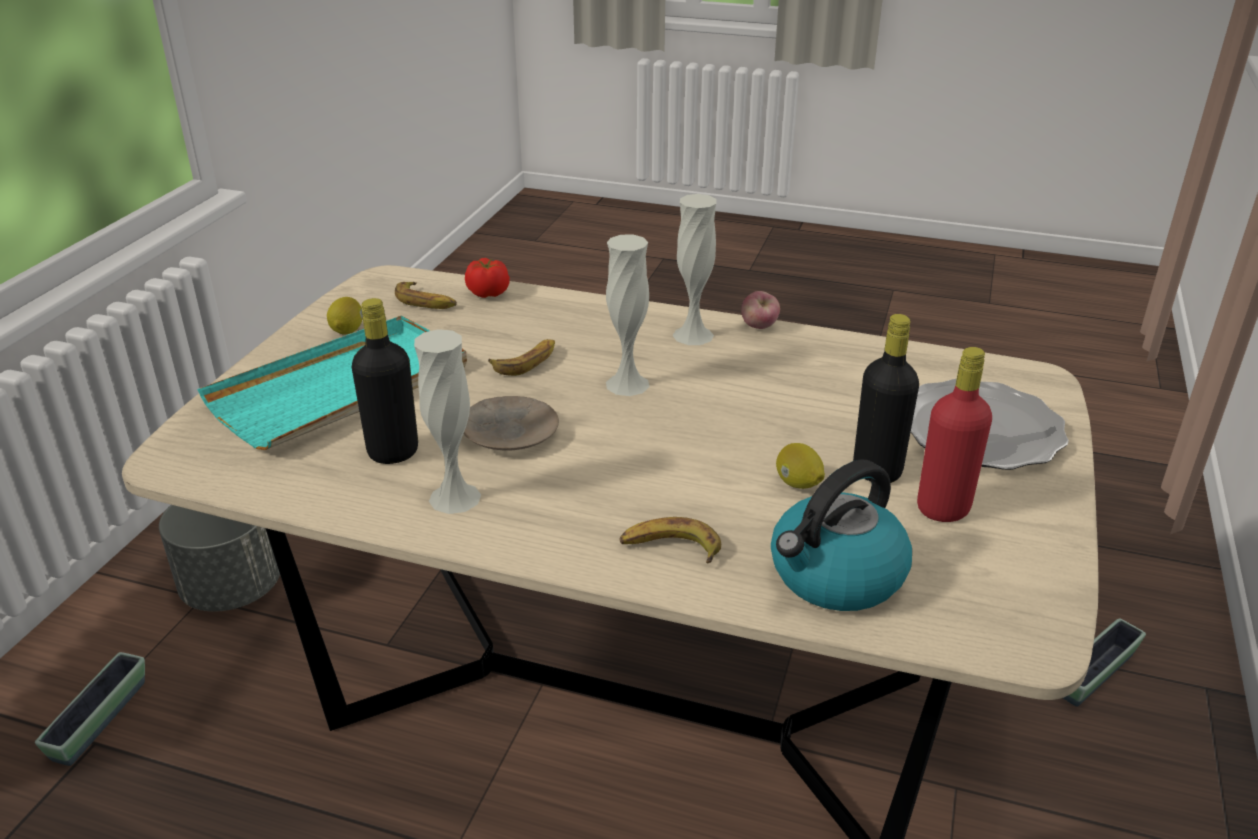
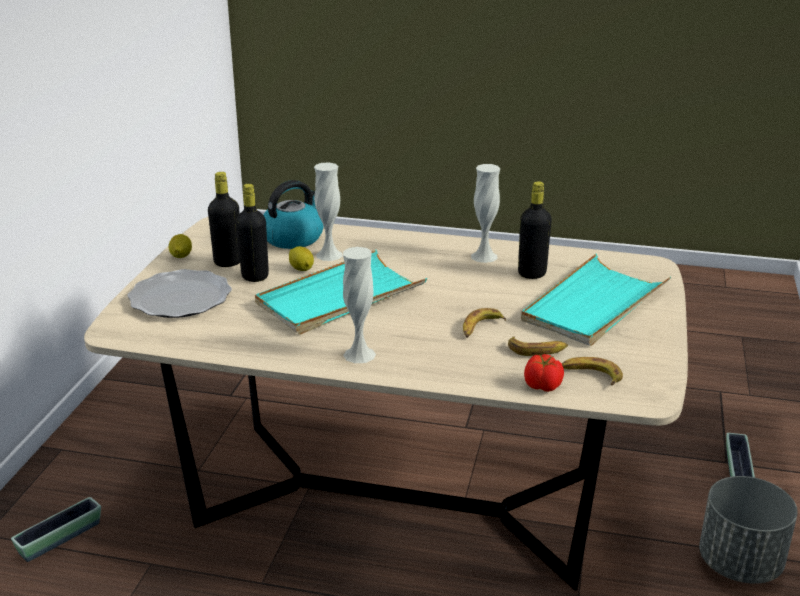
camera: 175 degrees right, 5 degrees down
(348, 330) = (631, 346): lemon -> lemon (181, 257)
(509, 433) = (470, 285): beige plate -> none
(627, 384) = (404, 316): white vase -> white vase (329, 255)
(670, 548) = (370, 243): banana -> banana (537, 350)
(723, 419) = (340, 298): none -> turquoise tray
(759, 327) = (305, 364): apple -> none
(943, 508) = (228, 262): red bottle -> black bottle

